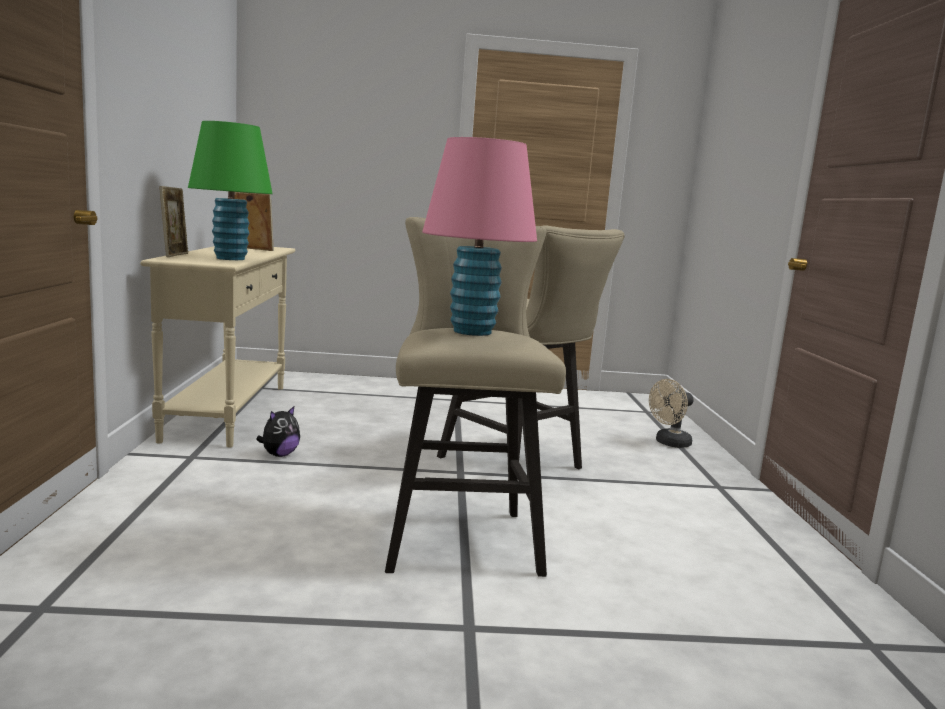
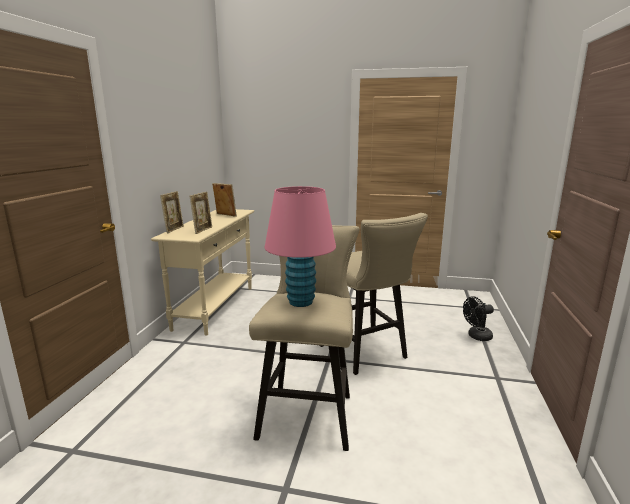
camera: 15 degrees right, 5 degrees up
(230, 258) = (203, 230): green table lamp -> picture frame
(279, 454) = (230, 341): plush toy -> none
(669, 443) = (476, 337): beige fan -> black fan

